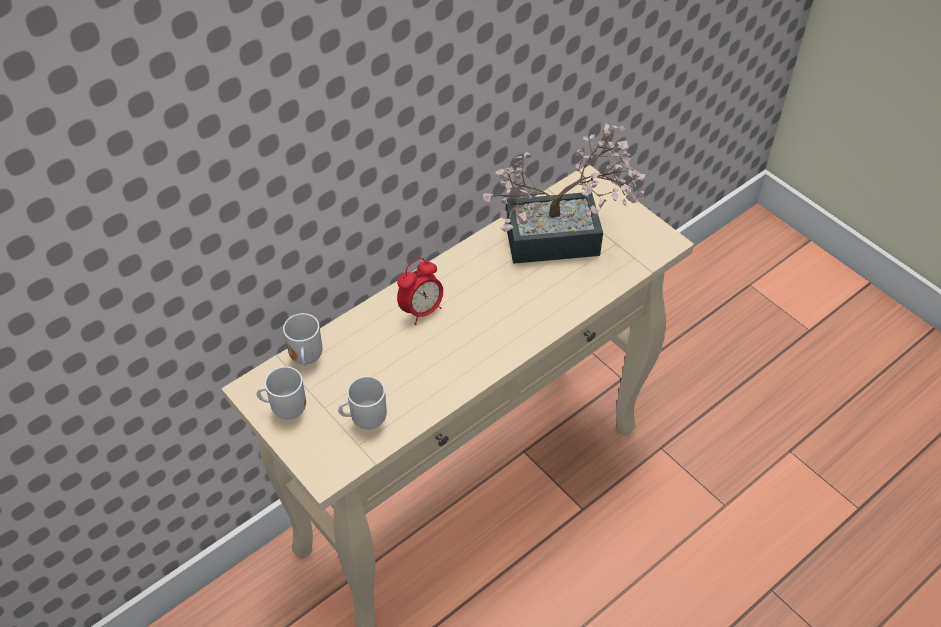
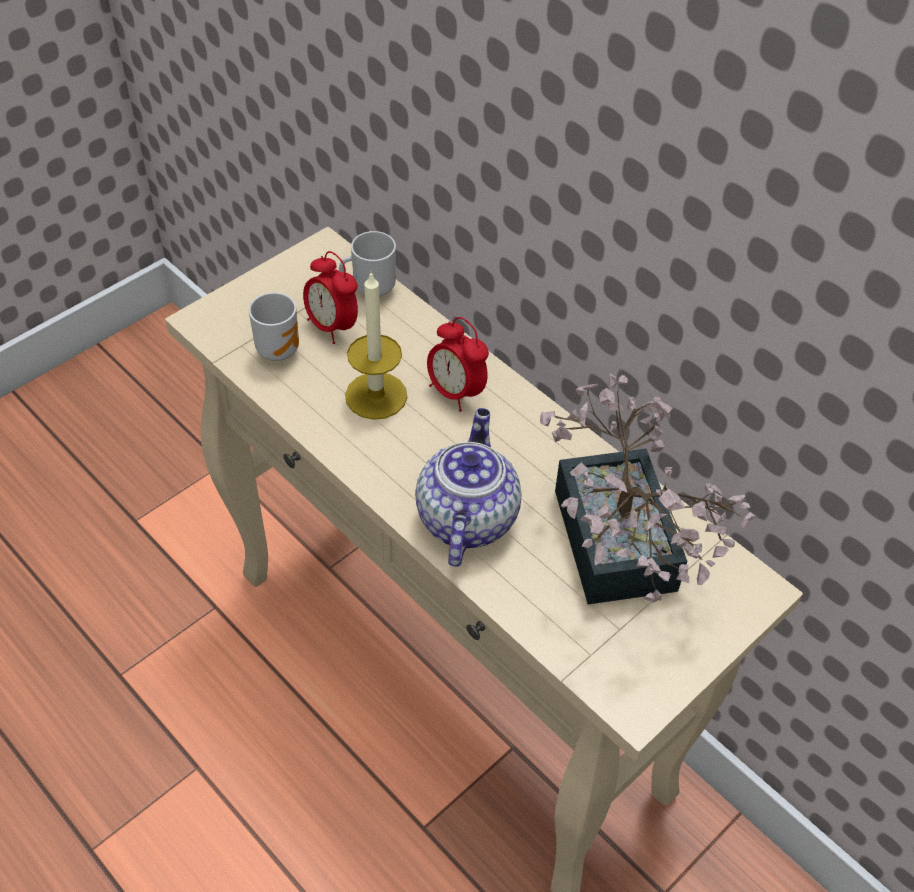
camera: 85 degrees right, 0 degrees up
(287, 408) = (297, 280): mug -> none
(344, 384) = (332, 326): none -> alarm clock
(421, 357) = (376, 395): none -> candle
(533, 310) = (466, 517): none -> teapot

